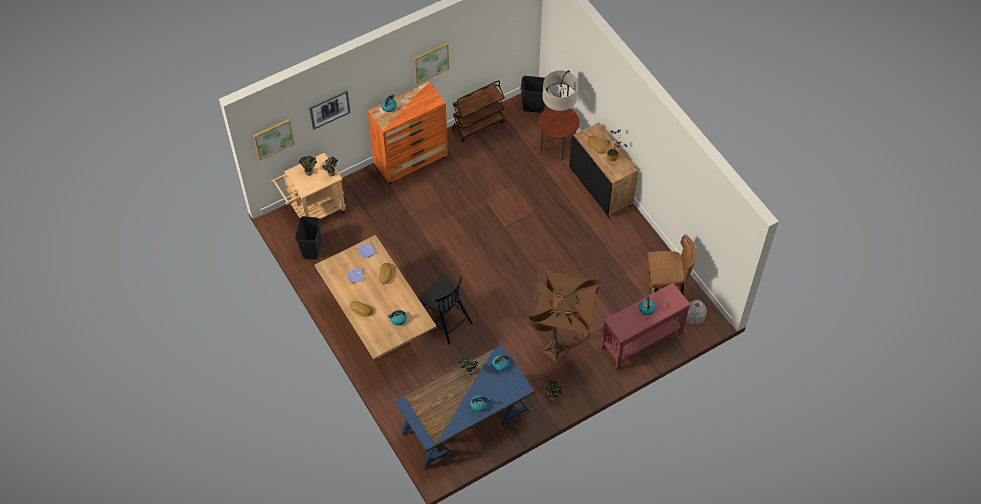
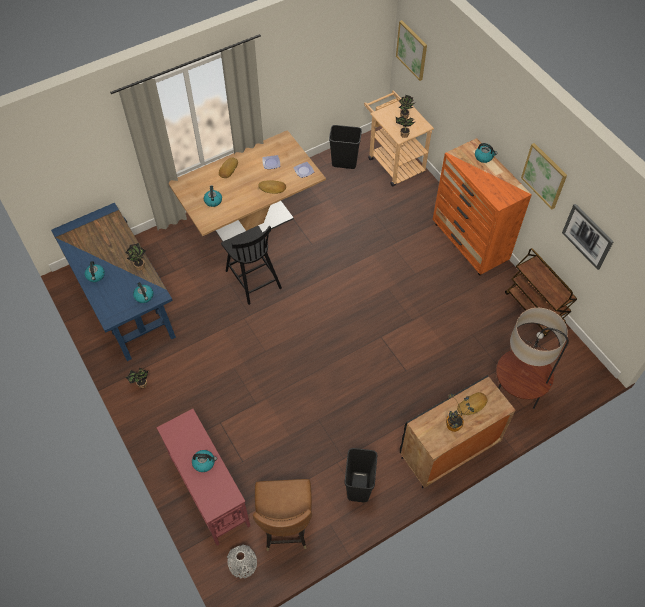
camera: 90 degrees right, 0 degrees up
(329, 109) = (455, 87): picture -> picture (587, 236)
(444, 320) = (253, 278): black chair -> black chair turned 75 degrees counterclockwise
(534, 106) = (576, 372): black trash can -> black trash can (359, 487)
(559, 354) = (198, 393): brown floor lamp -> none

